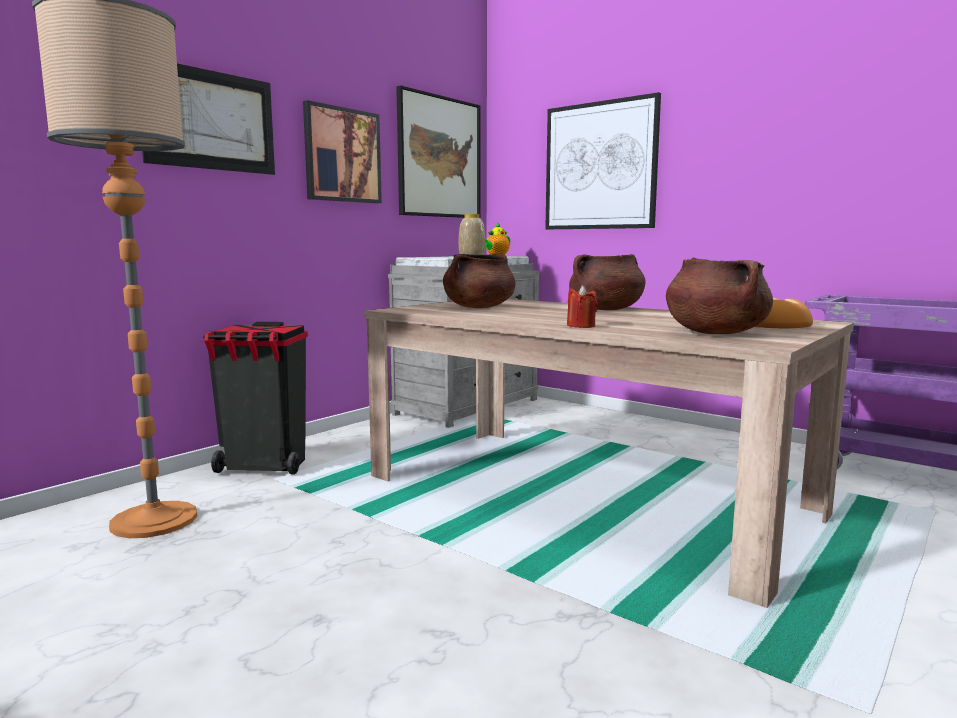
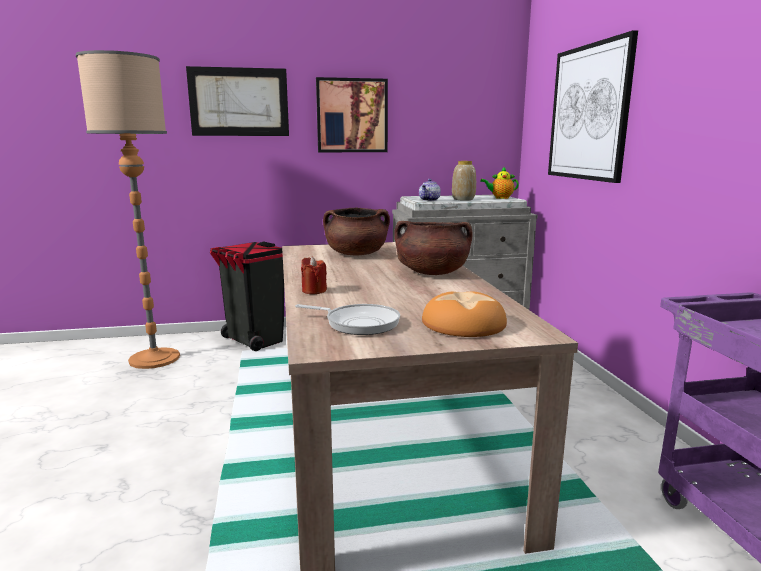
camera: 40 degrees right, 5 degrees up
(439, 157) = (460, 107): picture -> none
(451, 257) = (429, 200): none -> teapot
(714, 333) = (358, 323): brown cooking pot -> frying pan

